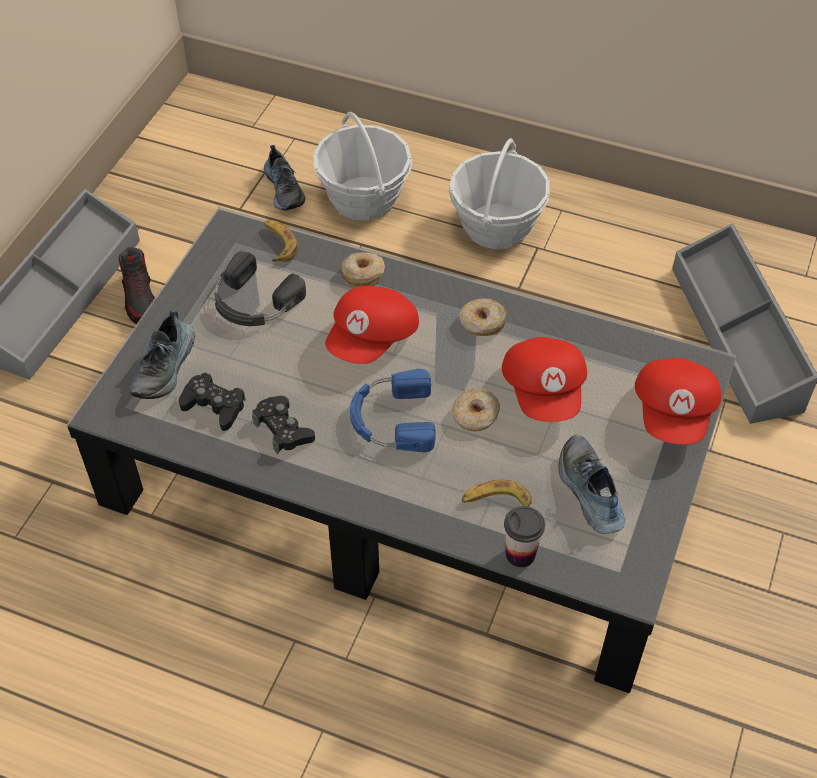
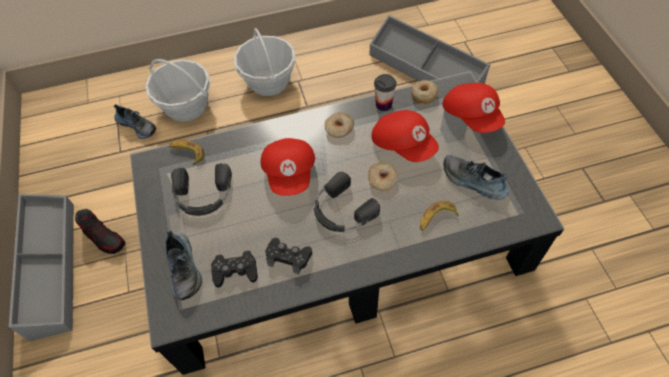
camera: 35 degrees left, 5 degrees up
(362, 275) = (251, 141): donut -> donut (423, 95)
(391, 419) = (341, 210): blue headphones -> black headphones
(520, 554) = (473, 238): cup -> cup (383, 105)

